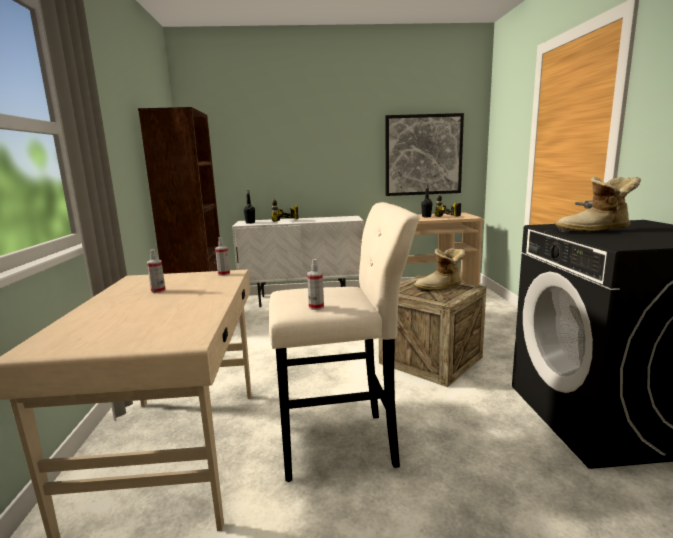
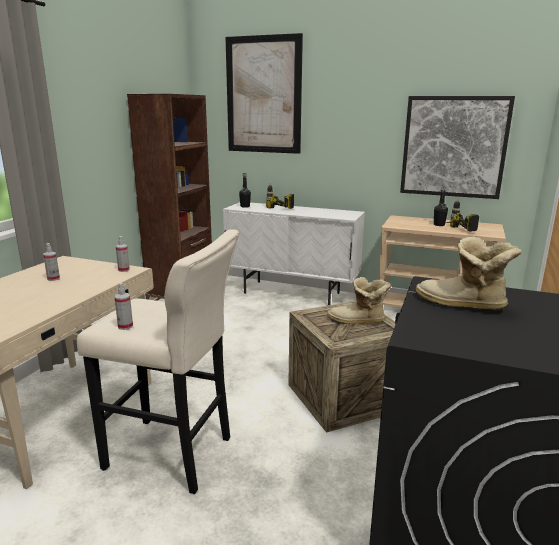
camera: 25 degrees right, 5 degrees up
(253, 118) = (263, 95): none -> picture

